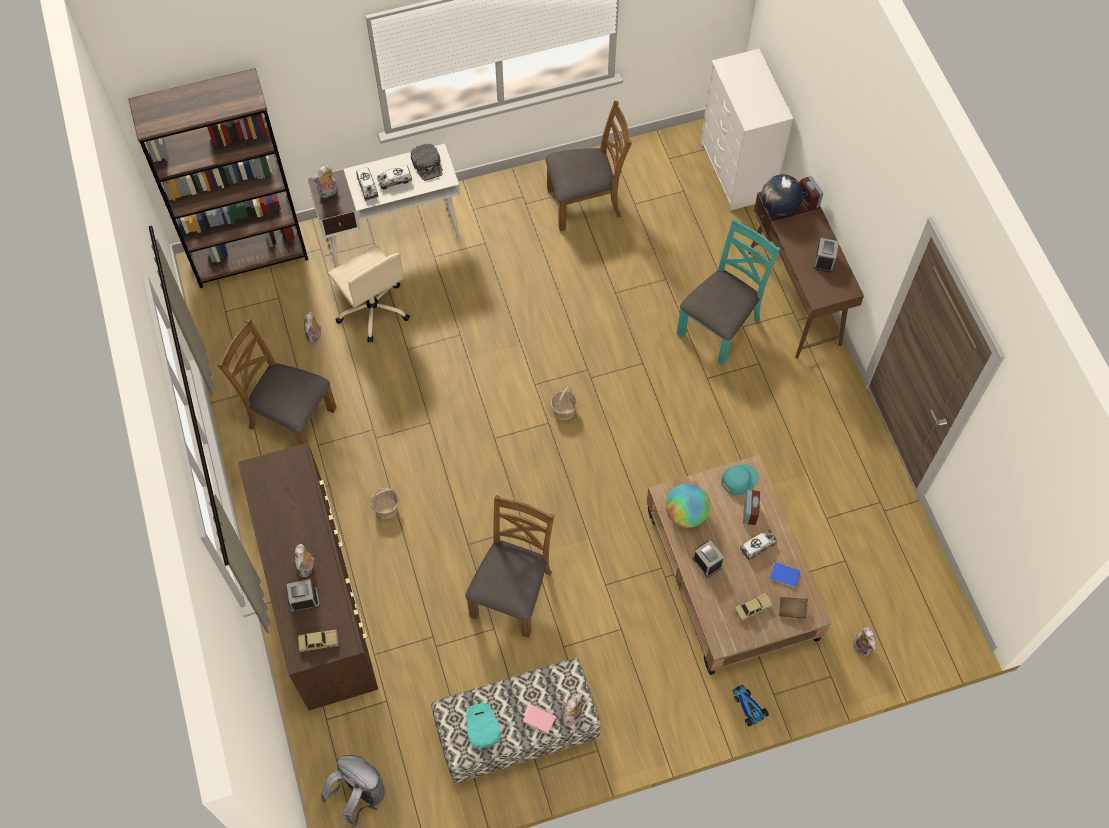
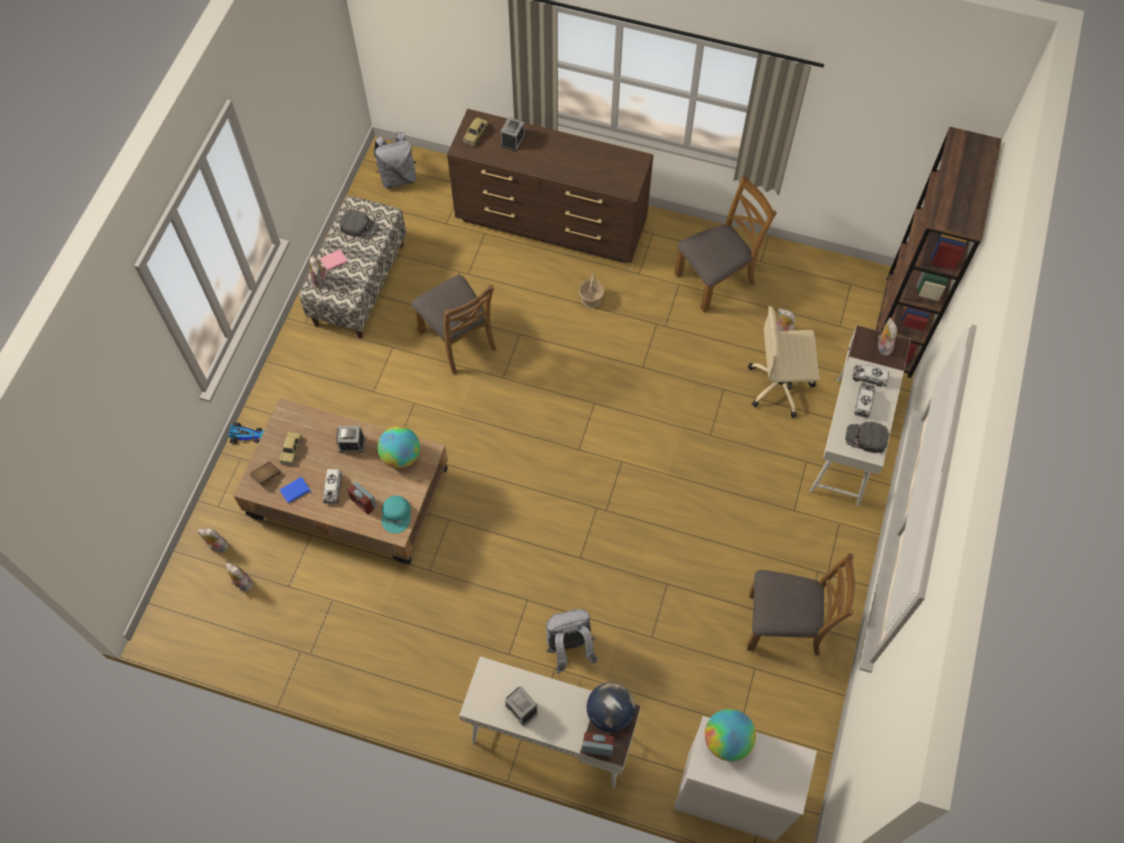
camera: 125 degrees right, 0 degrees up
(307, 567) = (535, 153): plush toy -> plush toy (241, 583)
(482, 726) = (359, 227): turquoise cap -> black cap
(564, 410) = (581, 468): basket -> none
(585, 202) = (785, 624): brown chair -> brown chair turned 105 degrees counterclockwise
(720, 326) = (569, 648): turquoise chair -> grey backpack
(749, 109) = (727, 740): none -> globe
(794, 298) = (550, 738): brown desk -> white desk

